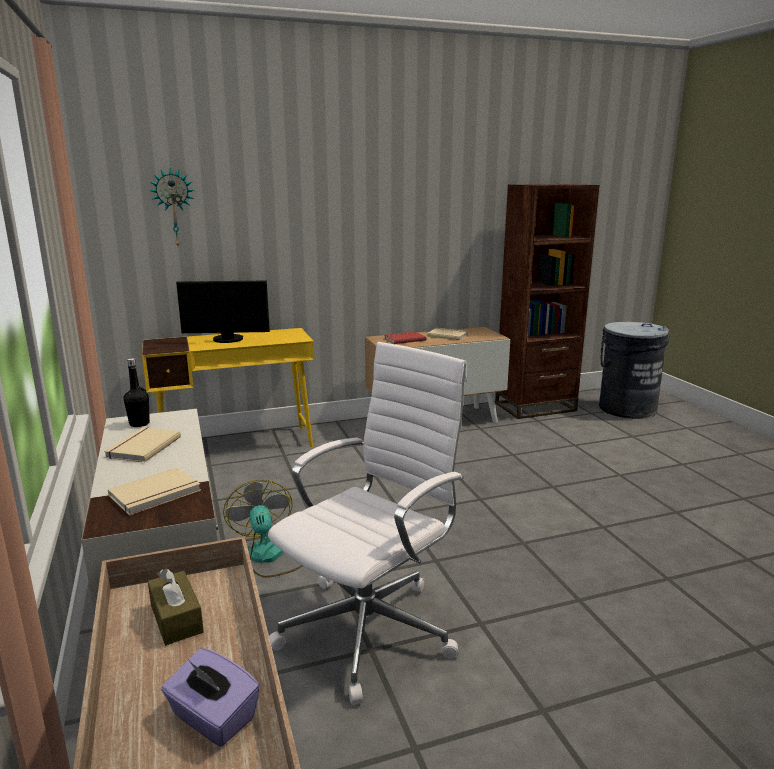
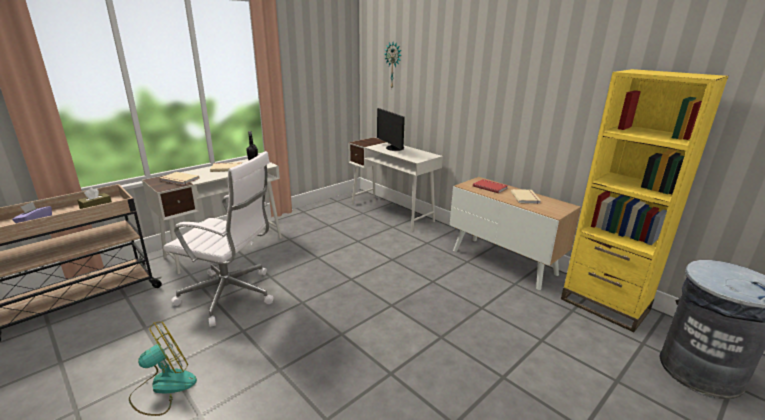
camera: 65 degrees right, 5 degrees up
(237, 445) = (391, 212): yellow desk -> white desk
(270, 556) = (283, 253): fan -> fan (163, 387)
(535, 407) = (604, 305): brown bookcase -> yellow bookcase

